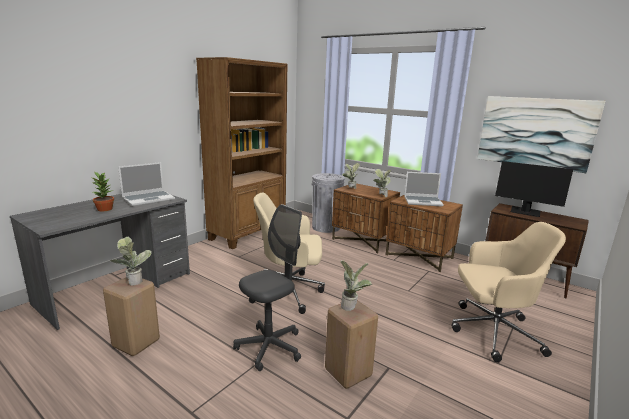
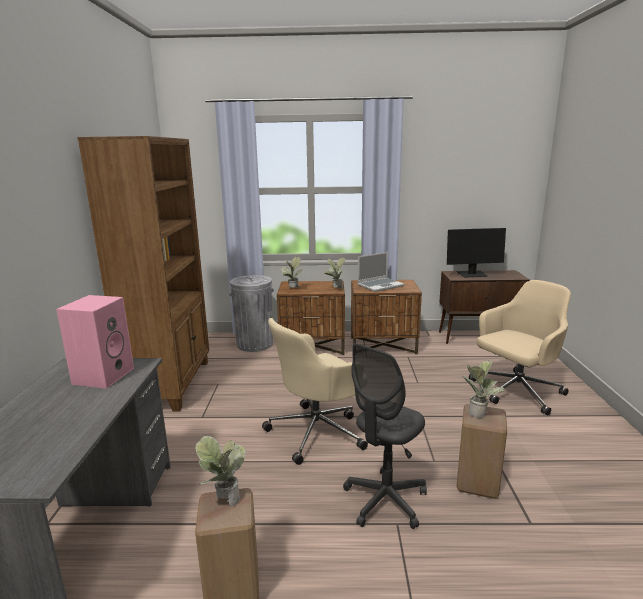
camera: 35 degrees left, 0 degrees up
(105, 209) = (66, 414): potted plant -> none
(149, 199) = (103, 375): laptop -> pink speaker
(269, 347) = (385, 501): grey office chair -> grey office chair turned 150 degrees counterclockwise
(535, 132) = (465, 198): picture -> none

